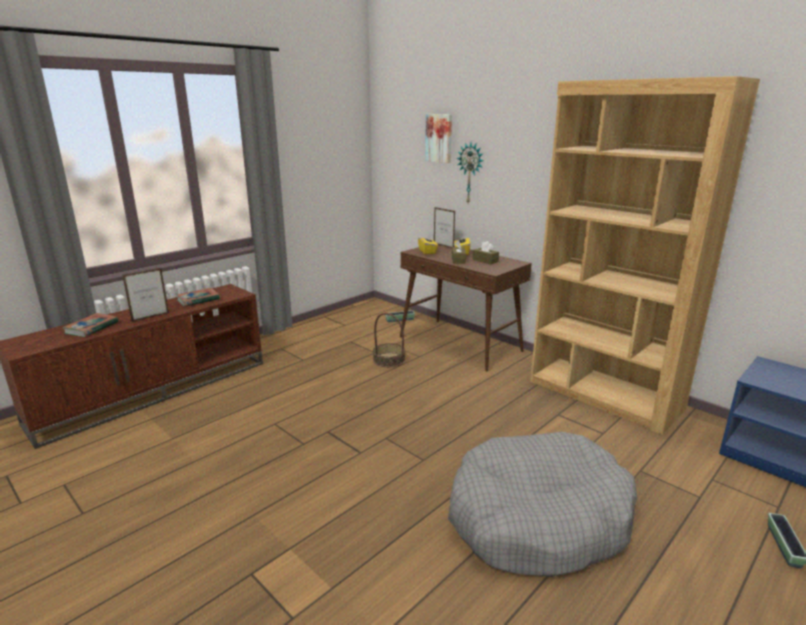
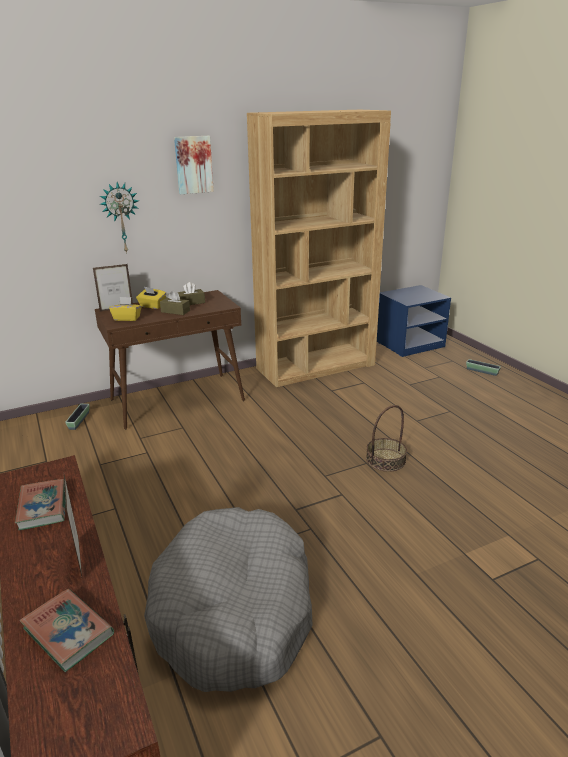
camera: 70 degrees left, 5 degrees up
(389, 360) = (174, 446): basket -> basket (385, 460)
(439, 138) = (63, 183): picture -> picture (193, 164)
(537, 519) = (449, 432): grey dog bed -> grey dog bed (234, 611)

